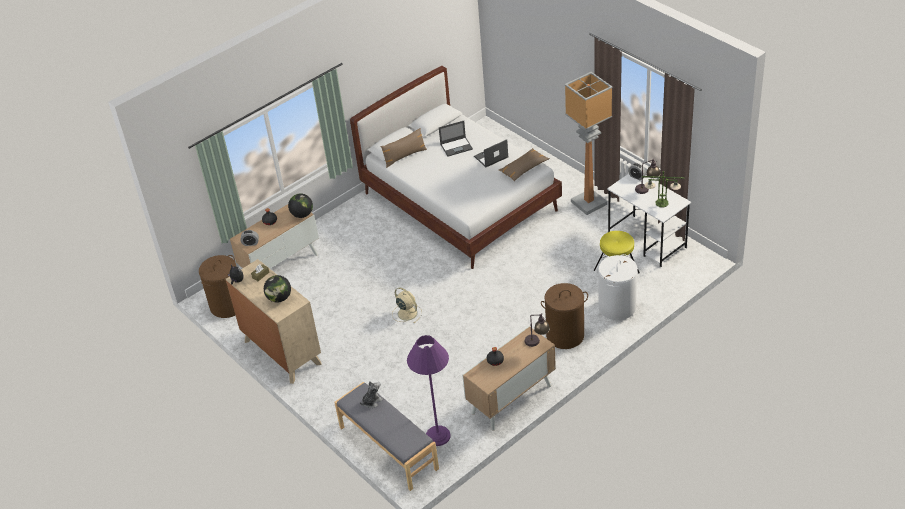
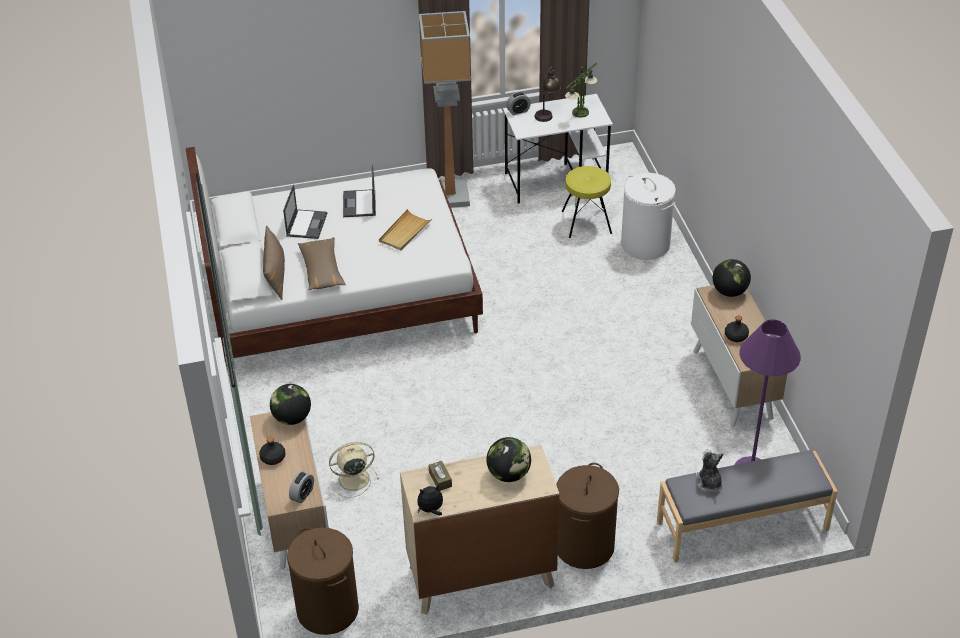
camera: 65 degrees left, 0 degrees up
(406, 313) = (508, 421): beige fan -> beige fan (352, 479)
(478, 184) = (404, 232): none -> beige tray
(524, 168) = (410, 187): brown pillow -> brown pillow (322, 270)
(537, 343) = (729, 291): table lamp -> globe
(565, 336) = (659, 301): brown laundry basket -> brown laundry basket (584, 546)

